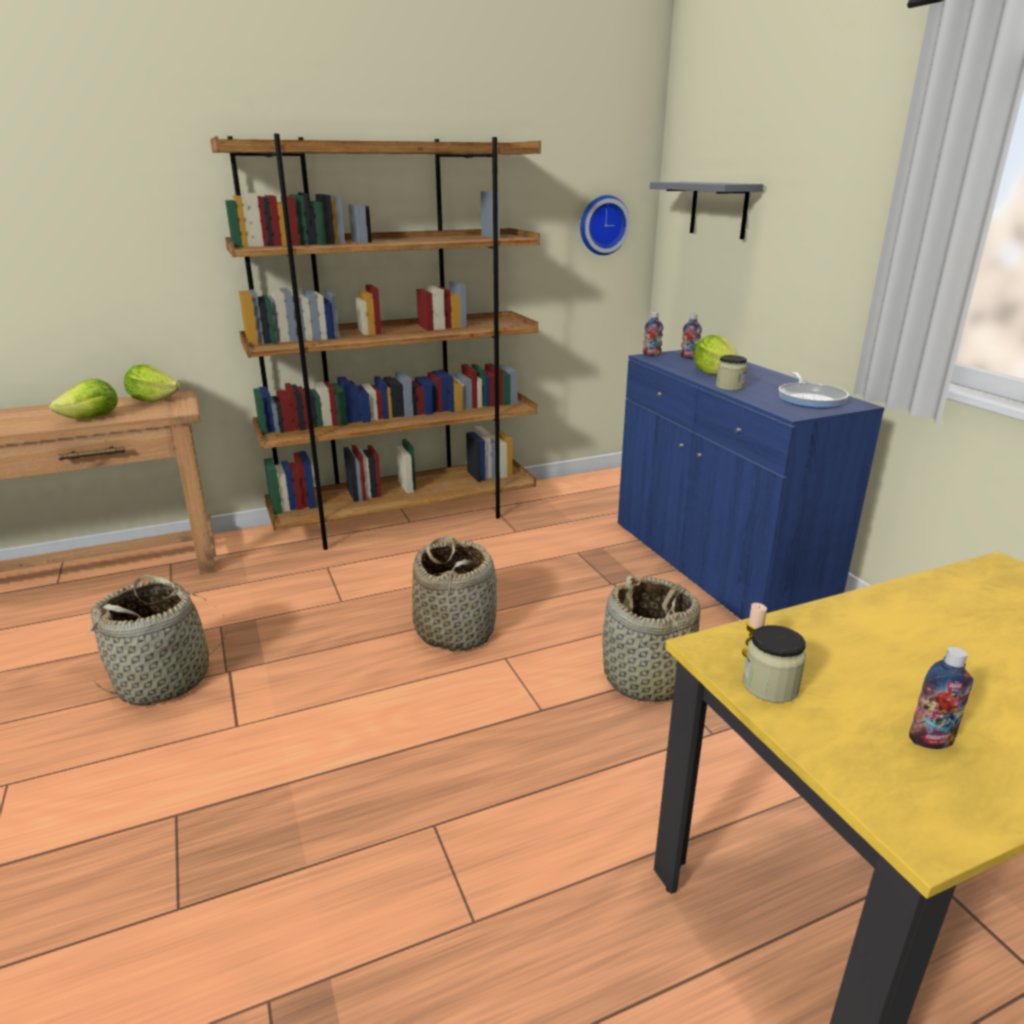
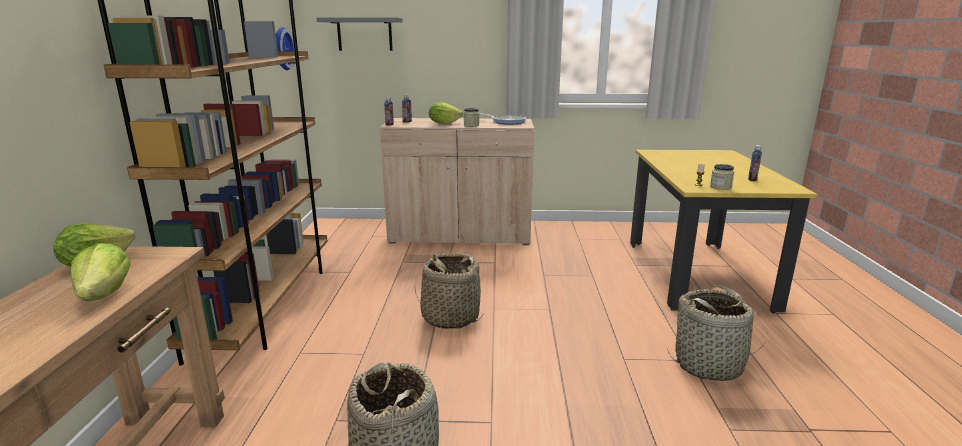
camera: 65 degrees left, 5 degrees down
(648, 680) = (544, 277): basket -> basket (709, 364)
(715, 566) = (460, 235): blue cabinet -> beige cabinet

